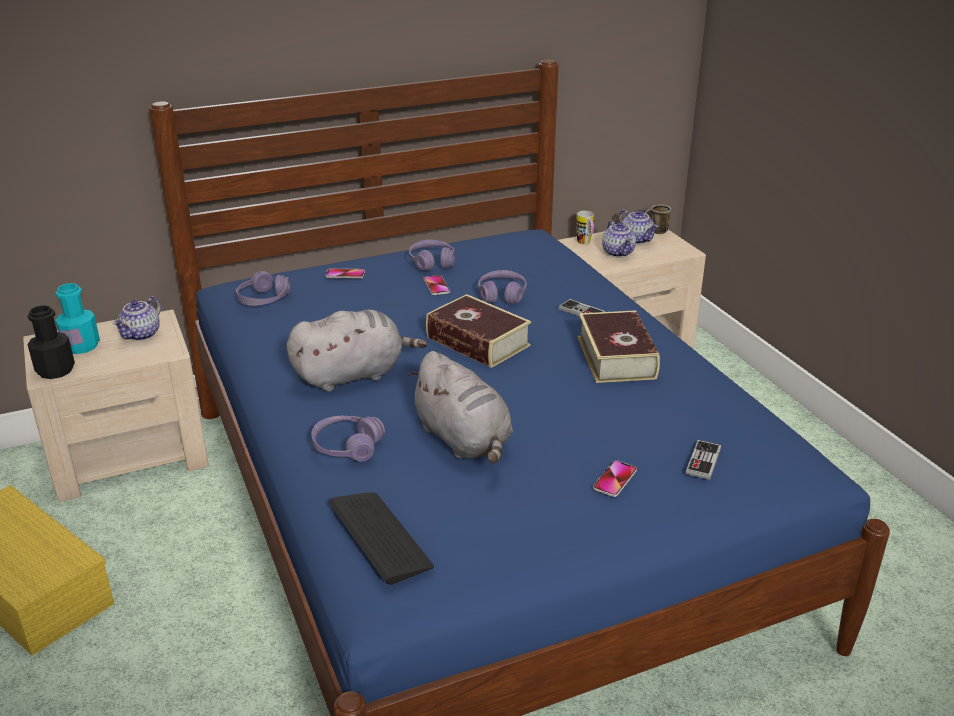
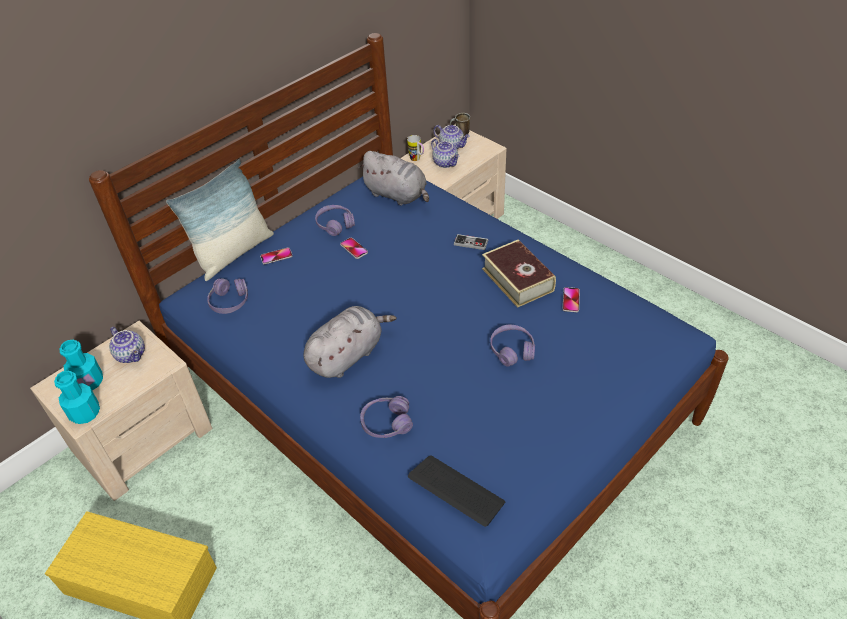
camera: 20 degrees left, 15 degrees up
(55, 370) = (85, 413): black bottle -> turquoise bottle
(142, 335) = (132, 354): teapot -> teapot turned 45 degrees counterclockwise
(303, 264) = (233, 253): none -> pillow
(464, 440) = (461, 389): grey plush toy -> grey plush toy (397, 195)
(478, 341) = (417, 295): book -> none
(502, 295) = (406, 243): purple headphones -> purple headphones (512, 350)
(615, 479) = (574, 387): phone -> phone (571, 300)
(703, 461) = (618, 353): game controller -> none

